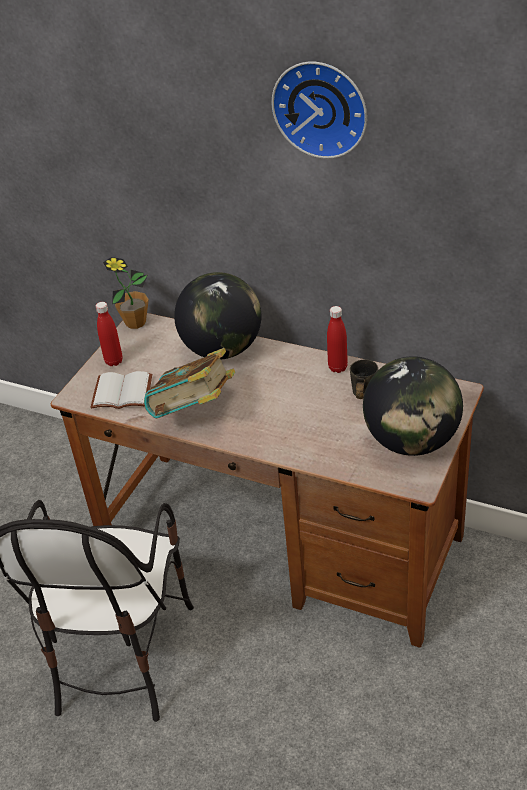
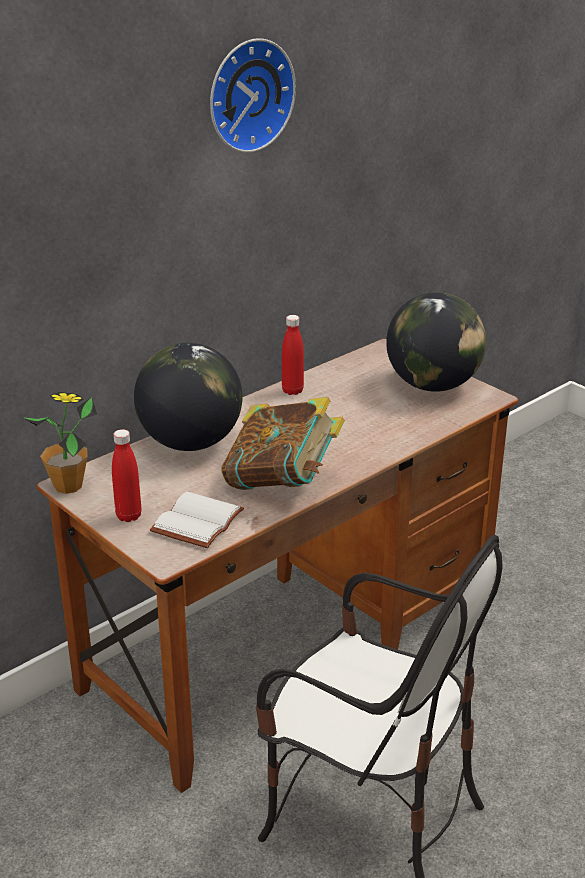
camera: 70 degrees left, 10 degrees down
(360, 396) = (347, 391): grey mug -> none

